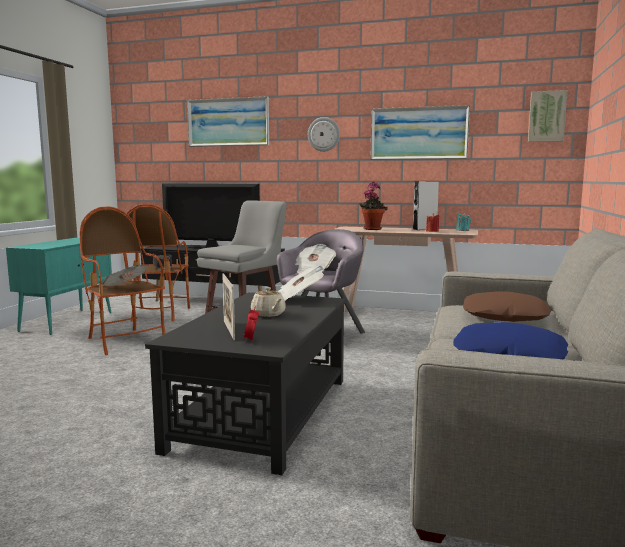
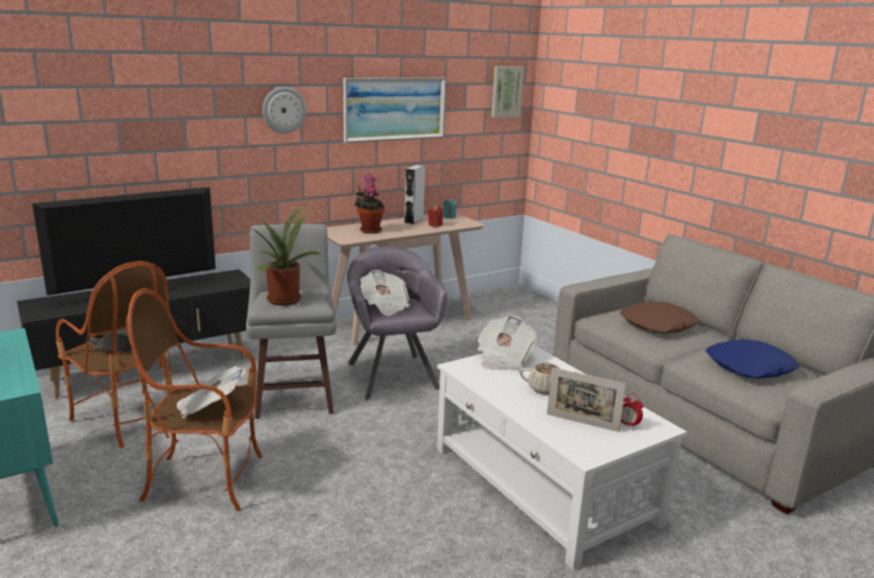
camera: 50 degrees left, 10 degrees up
(228, 122) = (131, 91): picture -> none
(230, 246) = (282, 299): none -> potted plant
(262, 413) = (543, 485): black coffee table -> white coffee table

